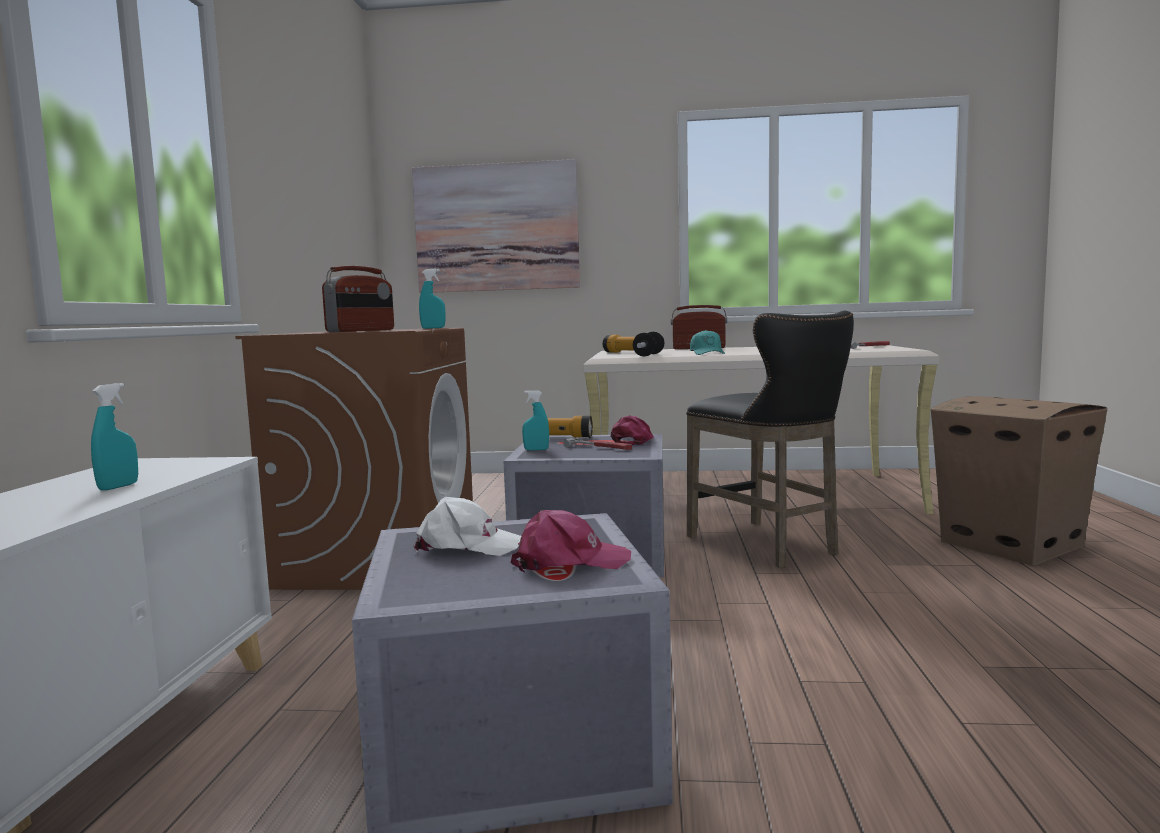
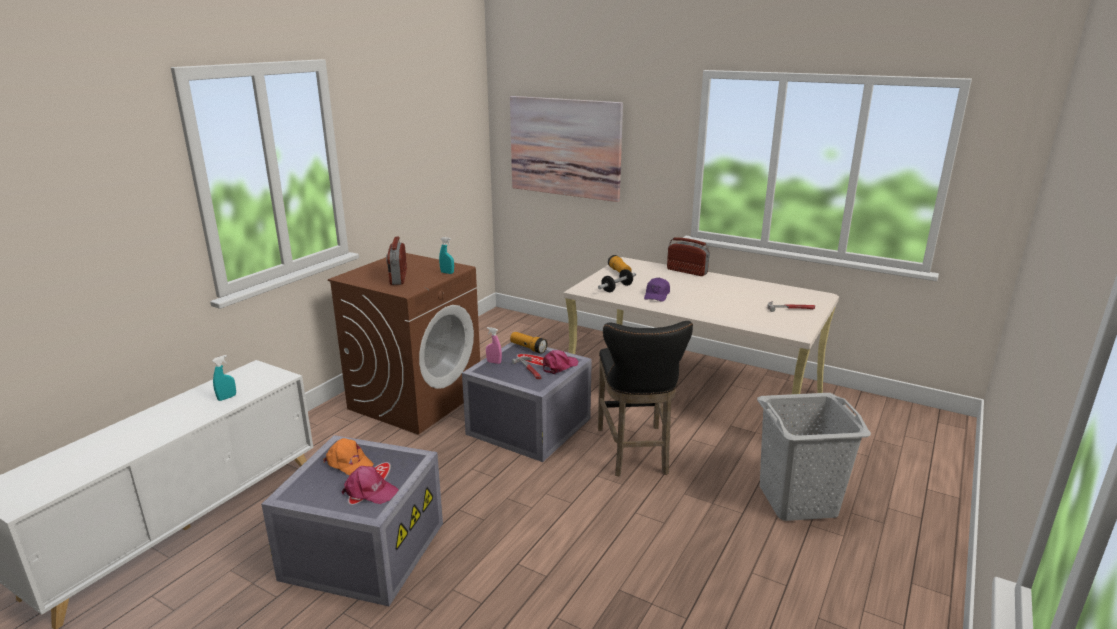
camera: 25 degrees right, 15 degrees up
(361, 331) = (398, 277): radio -> radio turned 120 degrees clockwise
(467, 546) = (349, 463): white cap -> orange cap
(536, 450) = (494, 362): turquoise spray bottle -> pink spray bottle
(707, 353) = (657, 295): turquoise cap -> purple cap
(1008, 544) = (796, 500): cardboard box -> grey laundry basket

